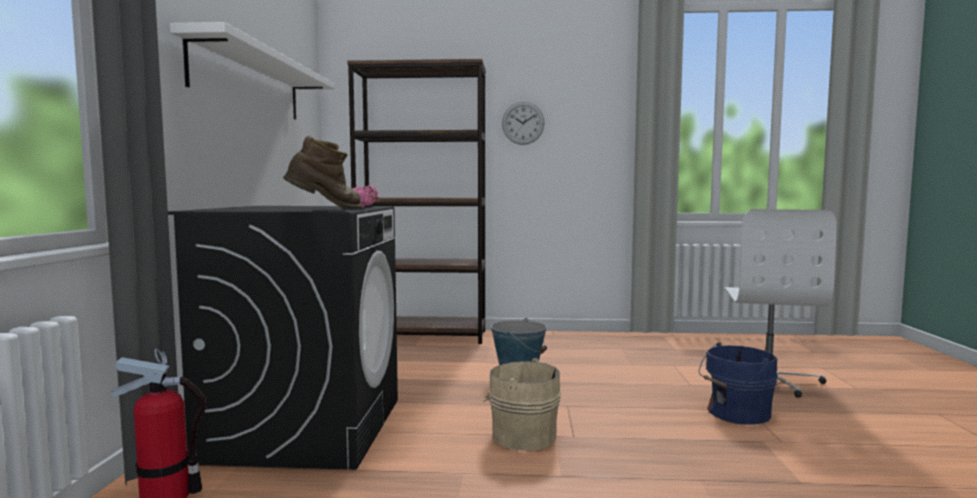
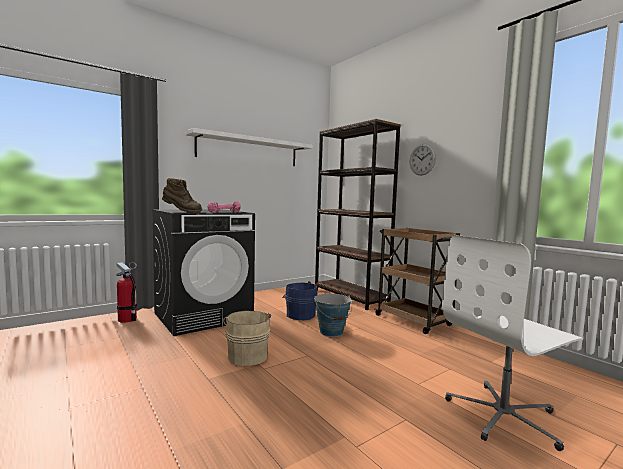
camera: 50 degrees right, 0 degrees up
(549, 339) = (414, 321): none -> brown cart
(735, 413) = (387, 414): blue bucket -> blue bucket (299, 315)

